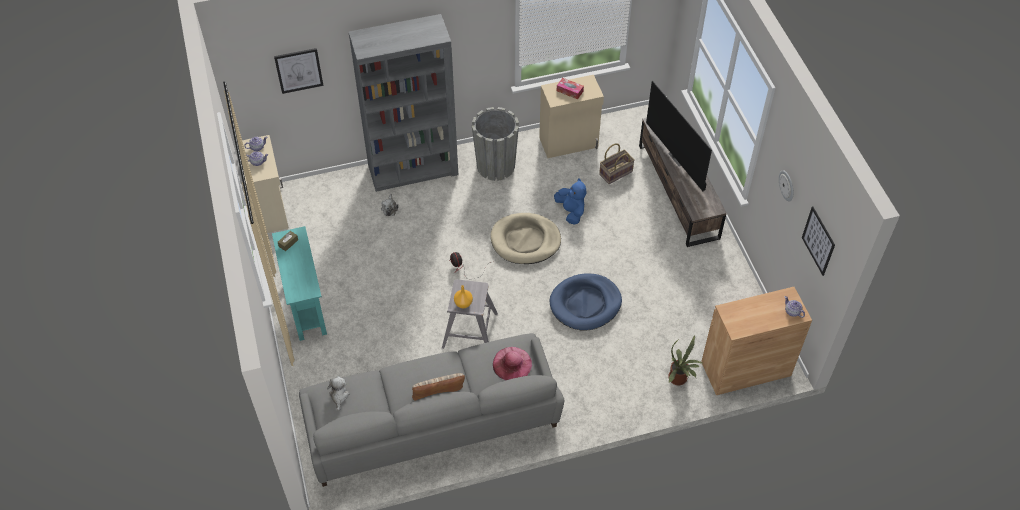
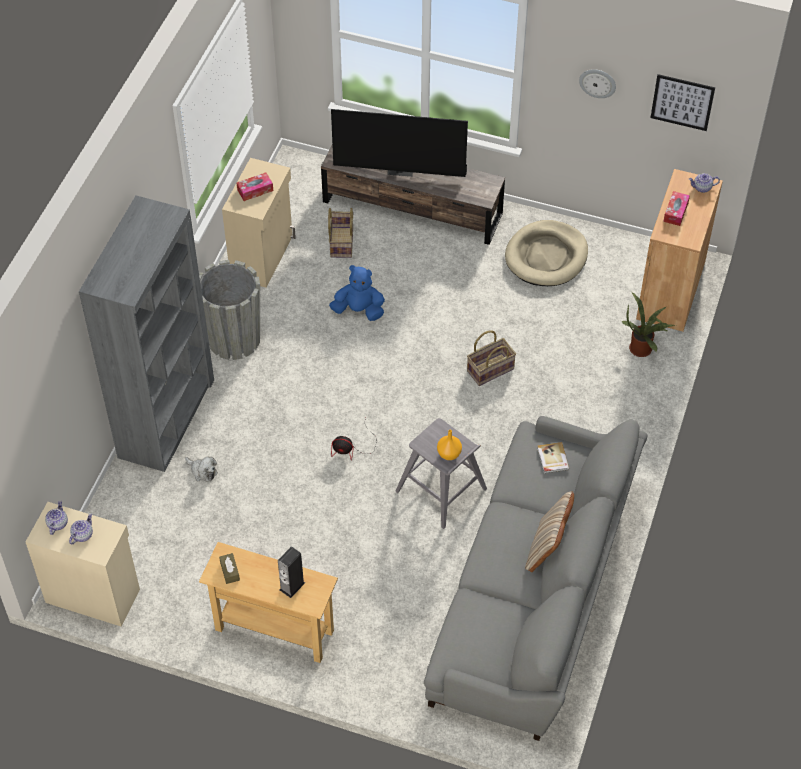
camera: 55 degrees left, 0 degrees up
(299, 70) = (49, 387): picture -> none
(299, 278) = (292, 586): none -> speaker
(306, 305) = (274, 630): turquoise console table -> beige console table
(339, 396) = (471, 641): plush toy -> none
(512, 364) = (552, 459): pink hat -> book
(525, 241) = (363, 372): beige dog bed -> beige dog bed (546, 256)
(585, 304) = (490, 369): blue dog bed -> basket
(754, 307) = (675, 212): none -> tissue box

